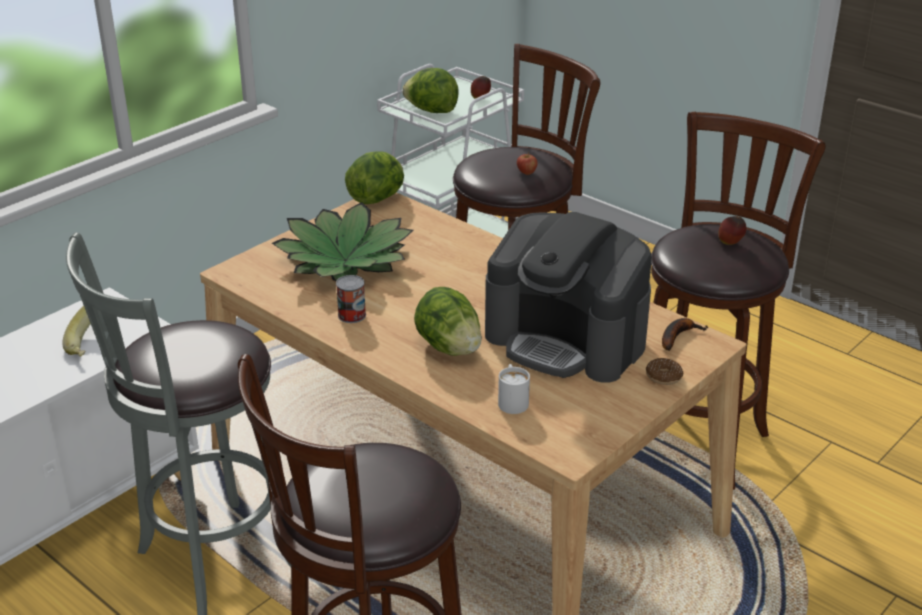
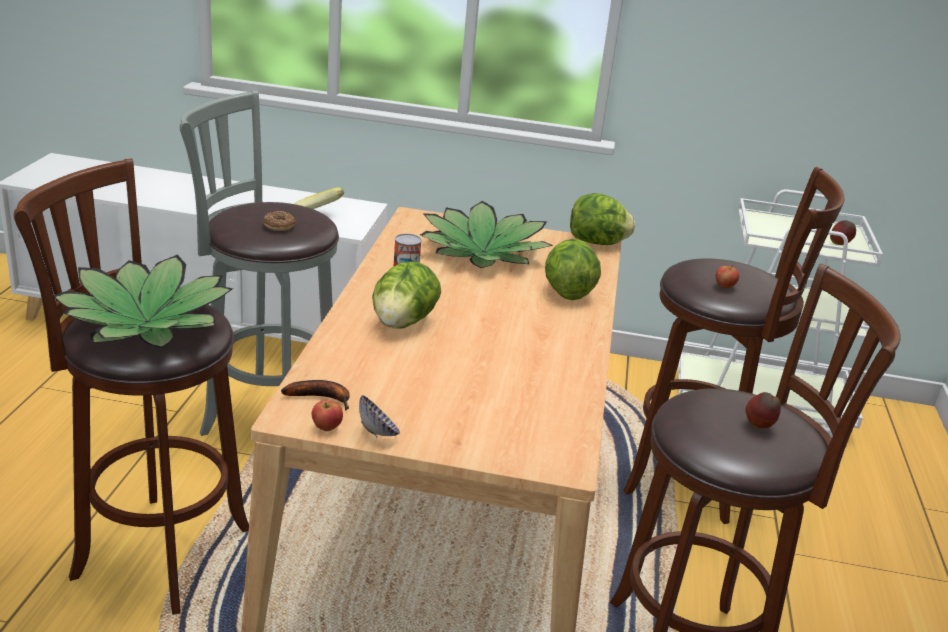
camera: 55 degrees right, 5 degrees down
(374, 489) = (146, 322): none -> potted plant
(431, 111) = (776, 229): lettuce -> lettuce (567, 292)
(512, 400) = (350, 370): white mug -> none
(566, 340) = (478, 377): coffee machine -> none
(597, 439) = (327, 427): none -> apple
(620, 415) = (378, 432): none -> bowl
(663, 376) = (471, 446): donut -> donut (279, 226)
(677, 336) = (555, 441): banana -> banana (322, 398)

